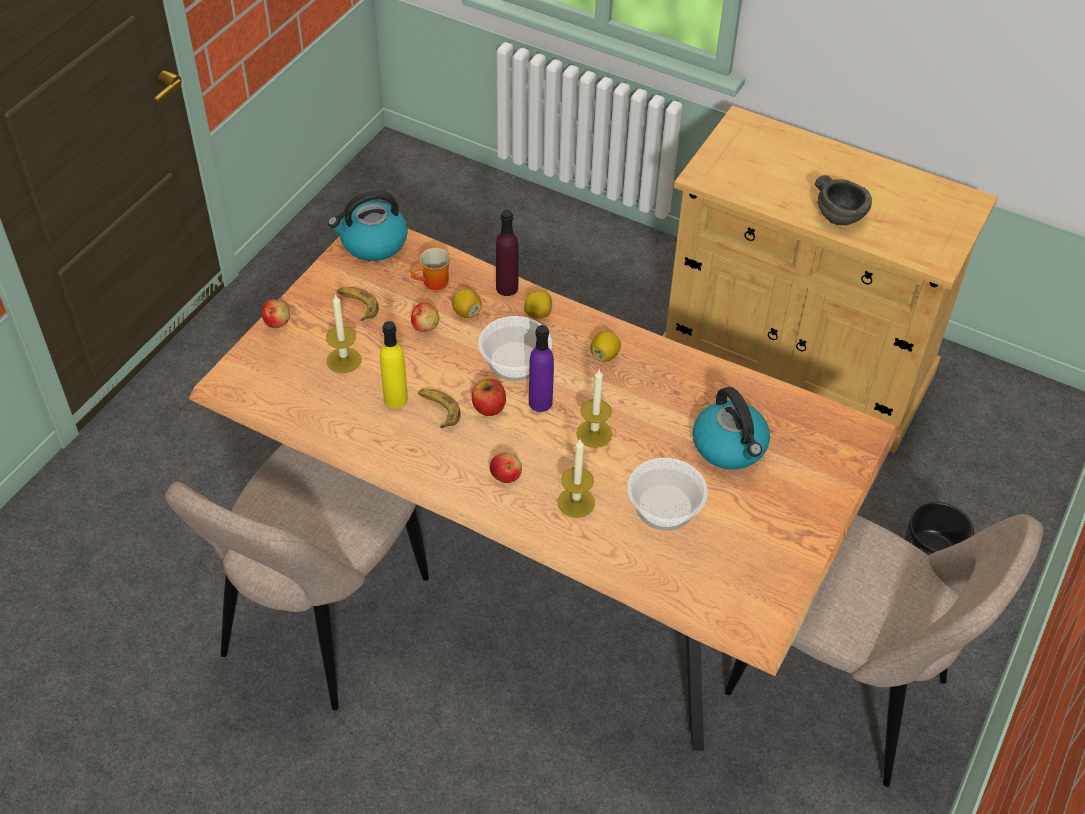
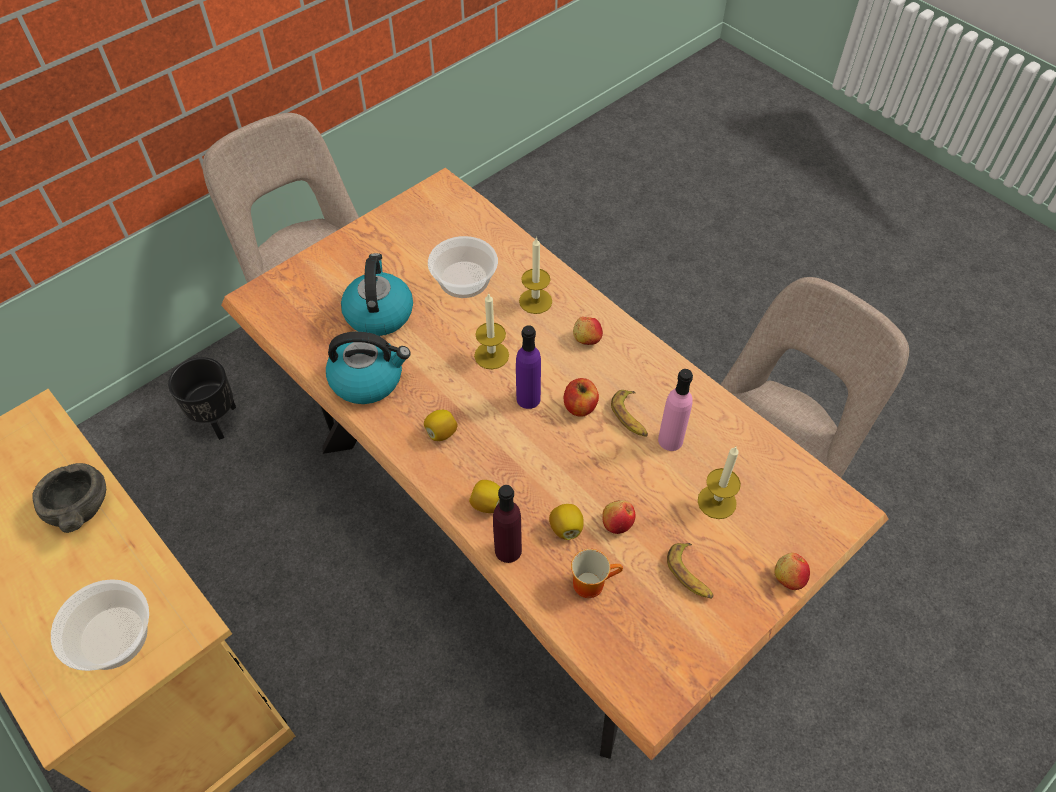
camera: 160 degrees left, 5 degrees up
(372, 243) = (653, 674): kettle -> kettle (368, 379)
(395, 399) = (670, 440): yellow bottle -> pink bottle
(515, 362) = (535, 450): bowl -> bowl (112, 635)

